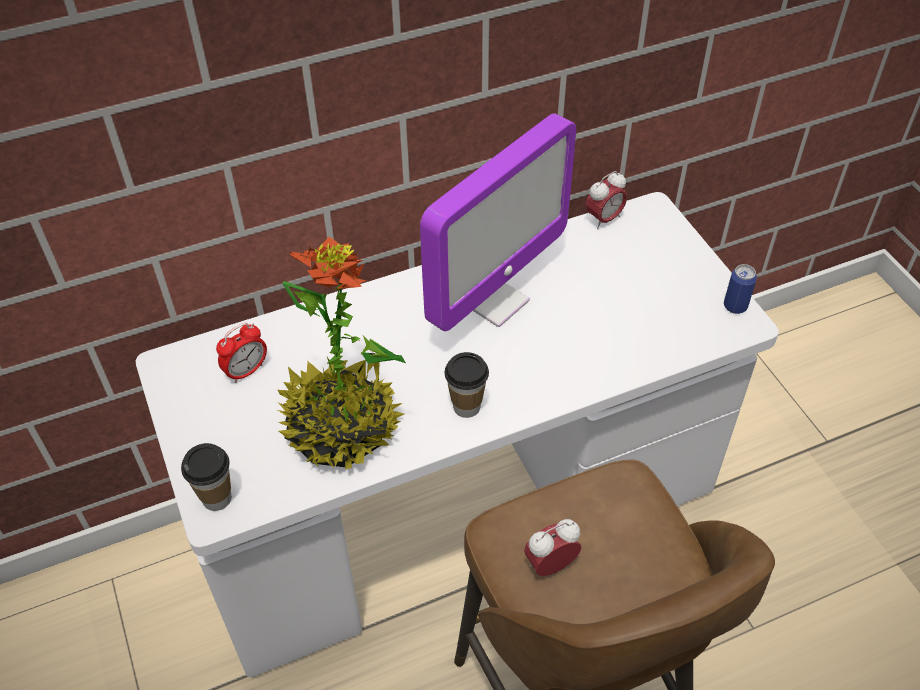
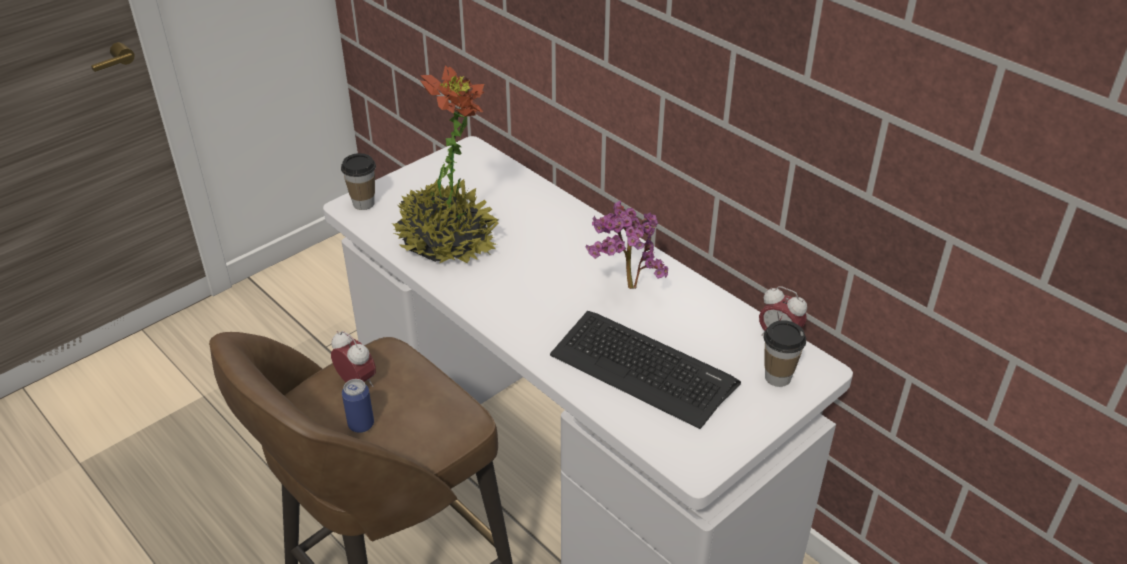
camera: 70 degrees right, 10 degrees down
(246, 371) = (481, 184): alarm clock -> none
(466, 407) = (496, 300): cup -> cup (777, 377)
(493, 300) = (624, 288): monitor -> potted plant
(613, 321) = (643, 369): none -> keyboard
(735, 306) = (715, 456): can -> can (361, 424)

